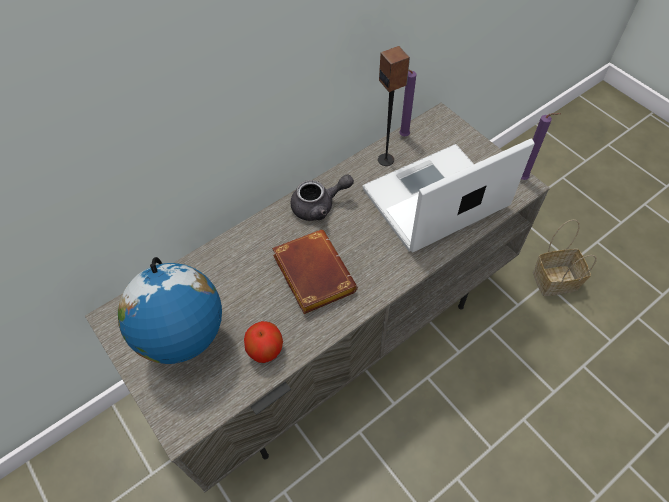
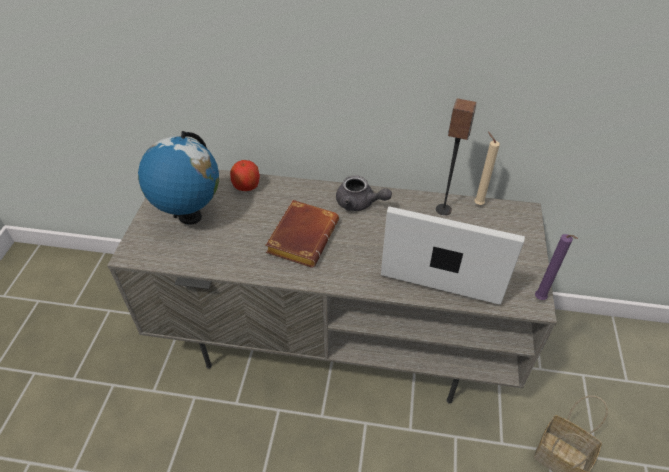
camera: 45 degrees right, 10 degrees down
(265, 350) = (221, 254): apple -> apple (246, 187)
(402, 135) = (477, 203): purple candle -> beige candle

